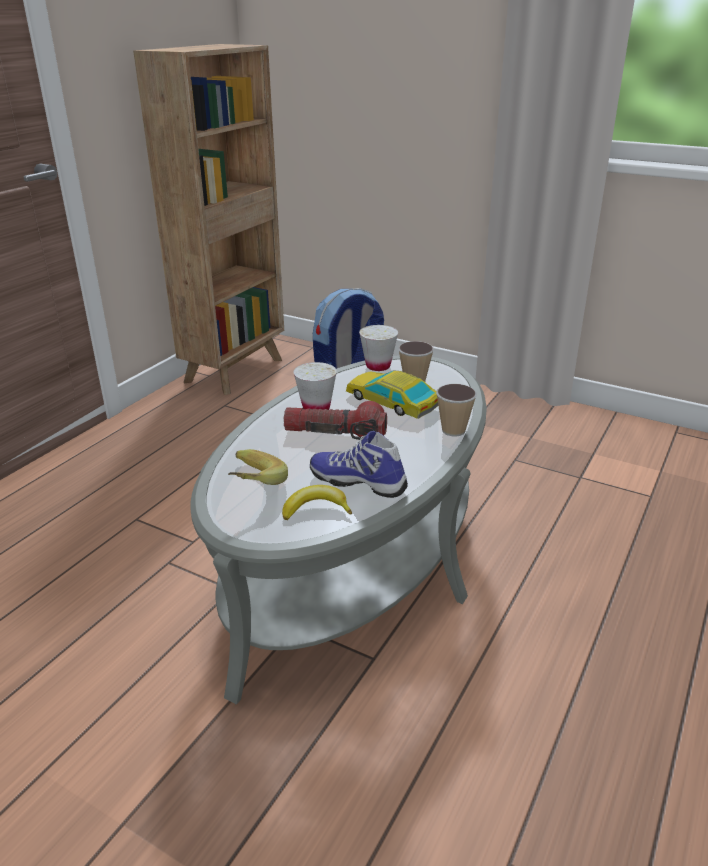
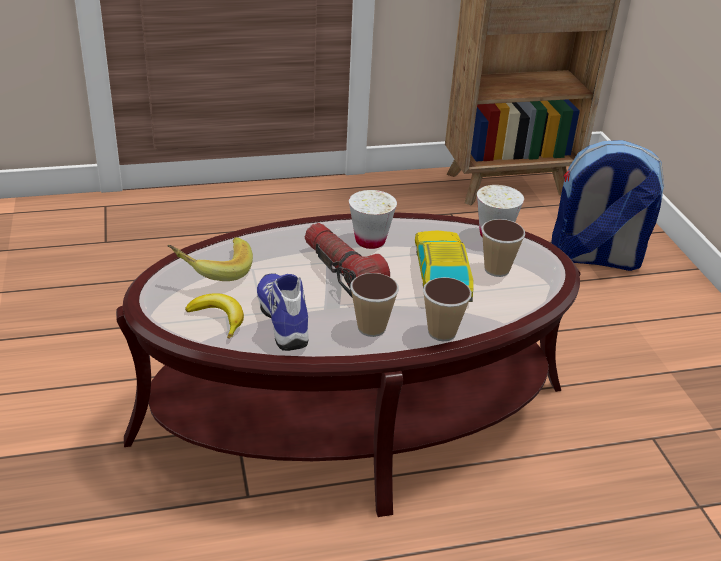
camera: 45 degrees right, 5 degrees up
(355, 559) = (353, 413): grey coffee table -> brown coffee table
(414, 453) = (371, 328): none -> cup

